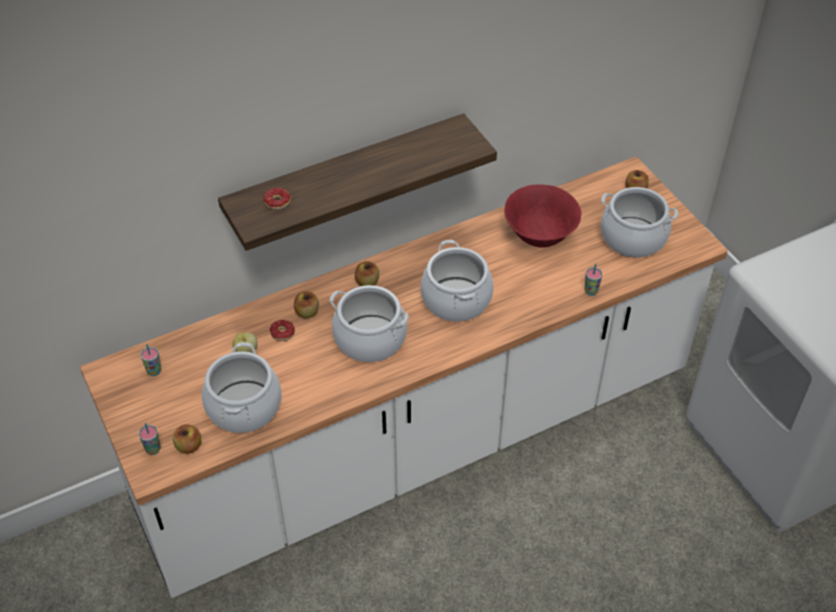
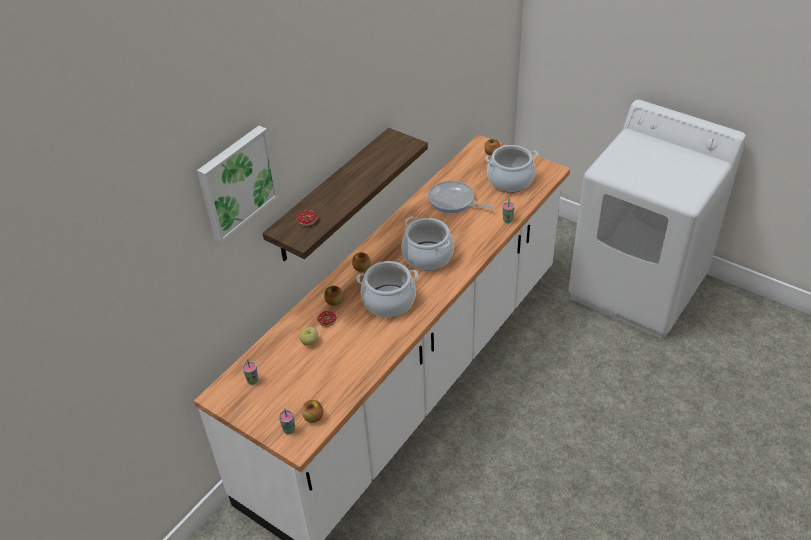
camera: 25 degrees left, 5 degrees down
(178, 127) = (236, 182): none -> picture
(244, 406) = (334, 376): cooking pot -> none
(539, 237) = (453, 201): red bowl -> frying pan

